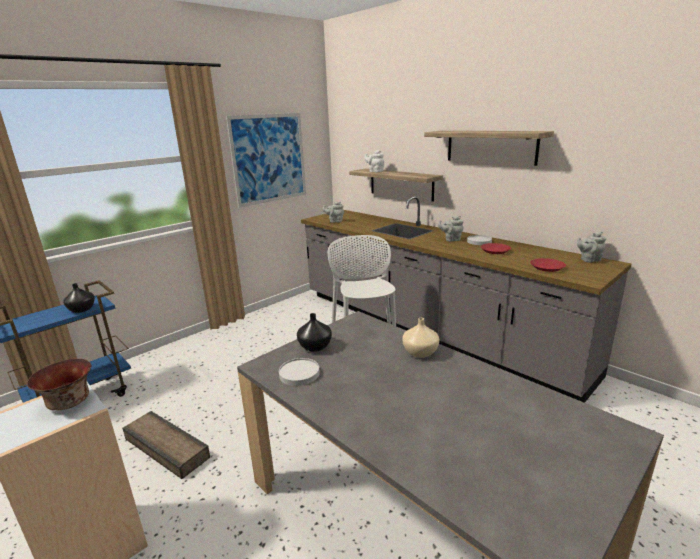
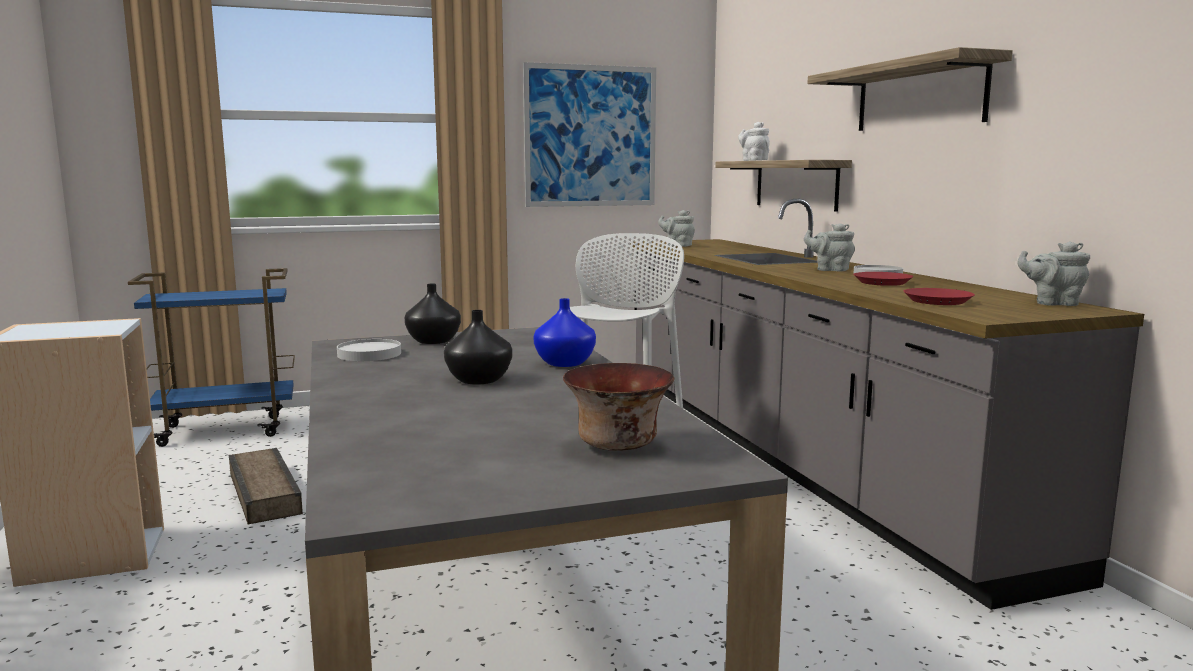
camera: 25 degrees right, 10 degrees down
(70, 402) = (98, 327): bowl -> bowl (618, 445)
(82, 309) = (245, 295): black vase -> black vase (480, 380)
(420, 352) = (565, 363): beige vase -> blue vase

